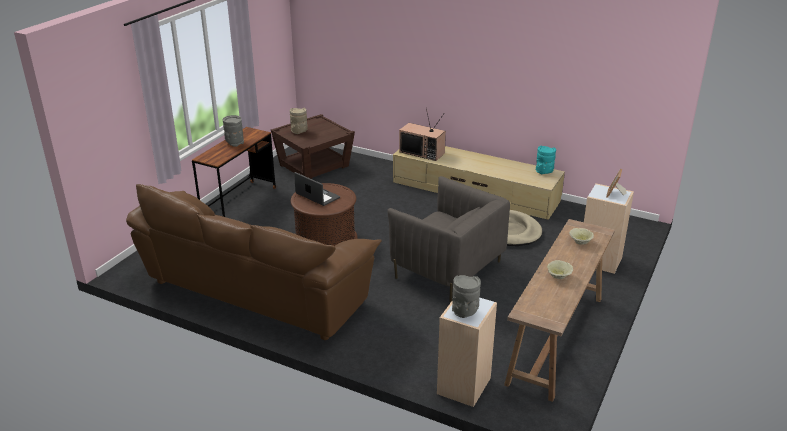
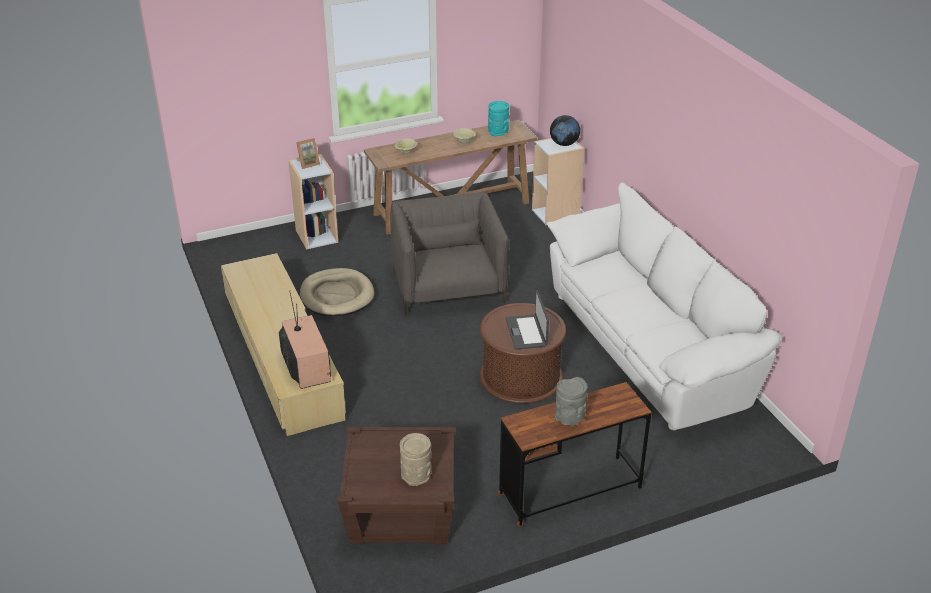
camera: 140 degrees left, 5 degrees up
(255, 292) = (647, 350): brown sofa -> white sofa
(465, 312) = (564, 144): grey vase -> globe
(544, 172) = (240, 273): turquoise vase -> turquoise vase (498, 132)

